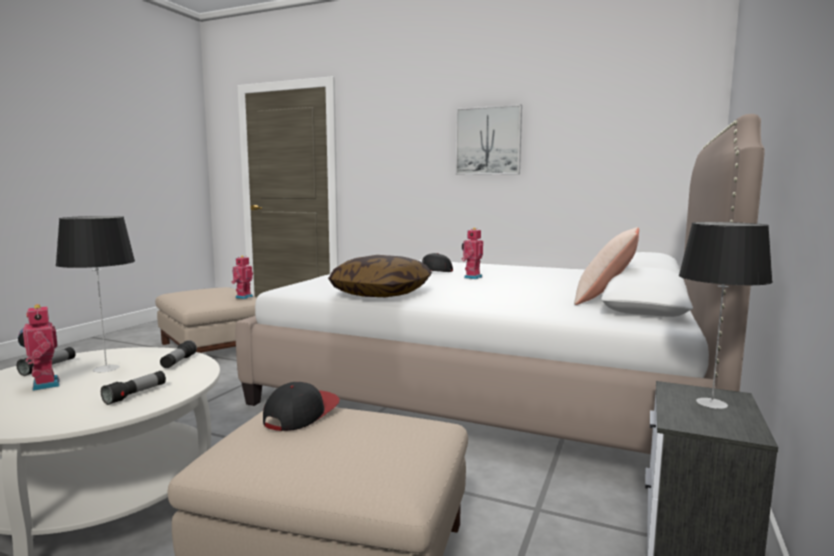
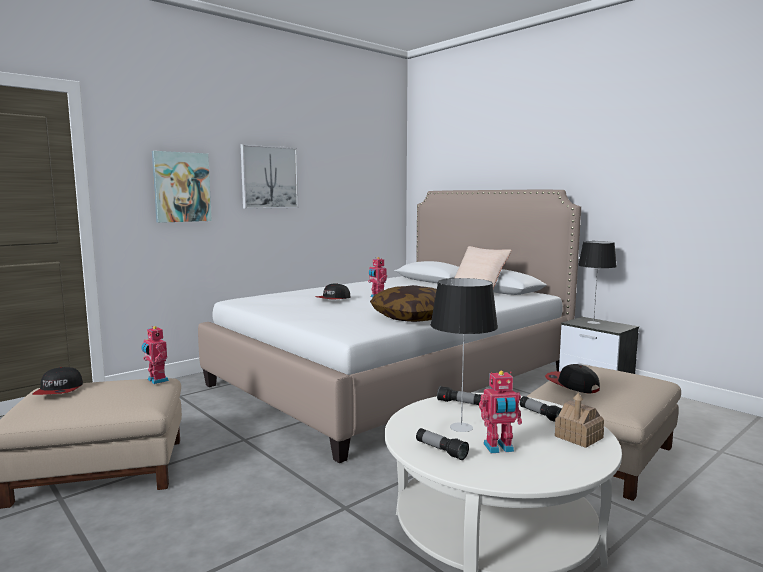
camera: 65 degrees left, 0 degrees up
(58, 414) = (578, 437): none -> toy house
(211, 288) = (59, 390): none -> cap
(400, 154) = (181, 187): none -> picture

